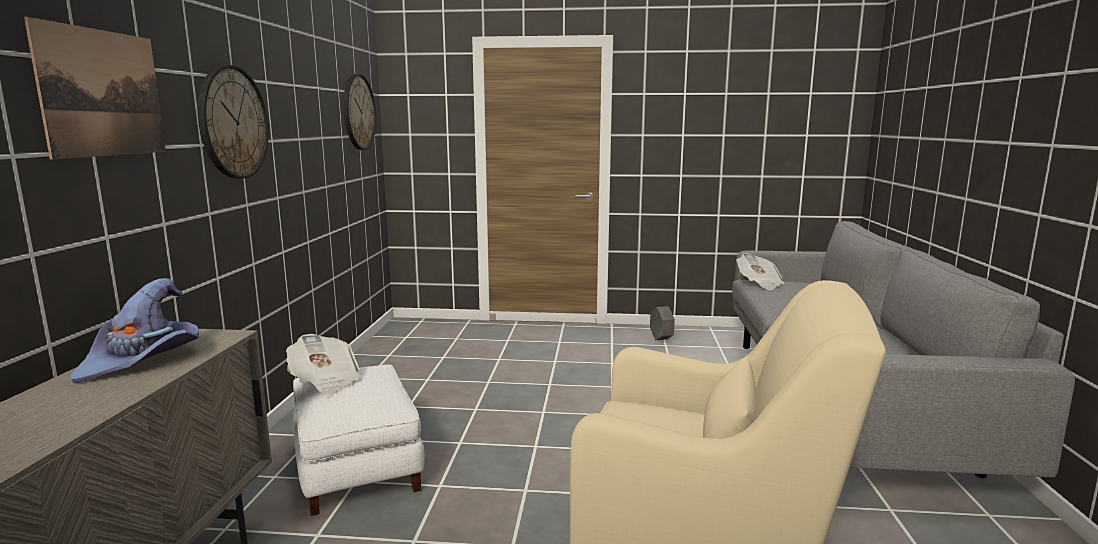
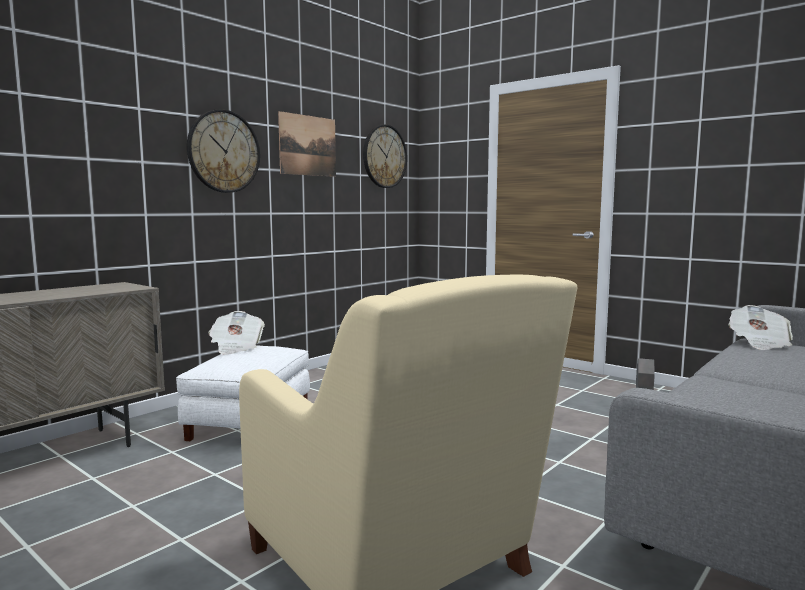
camera: 35 degrees right, 5 degrees down
(103, 93) = (99, 122): picture -> picture (308, 145)
(143, 360) = (73, 290): purple hat -> none

